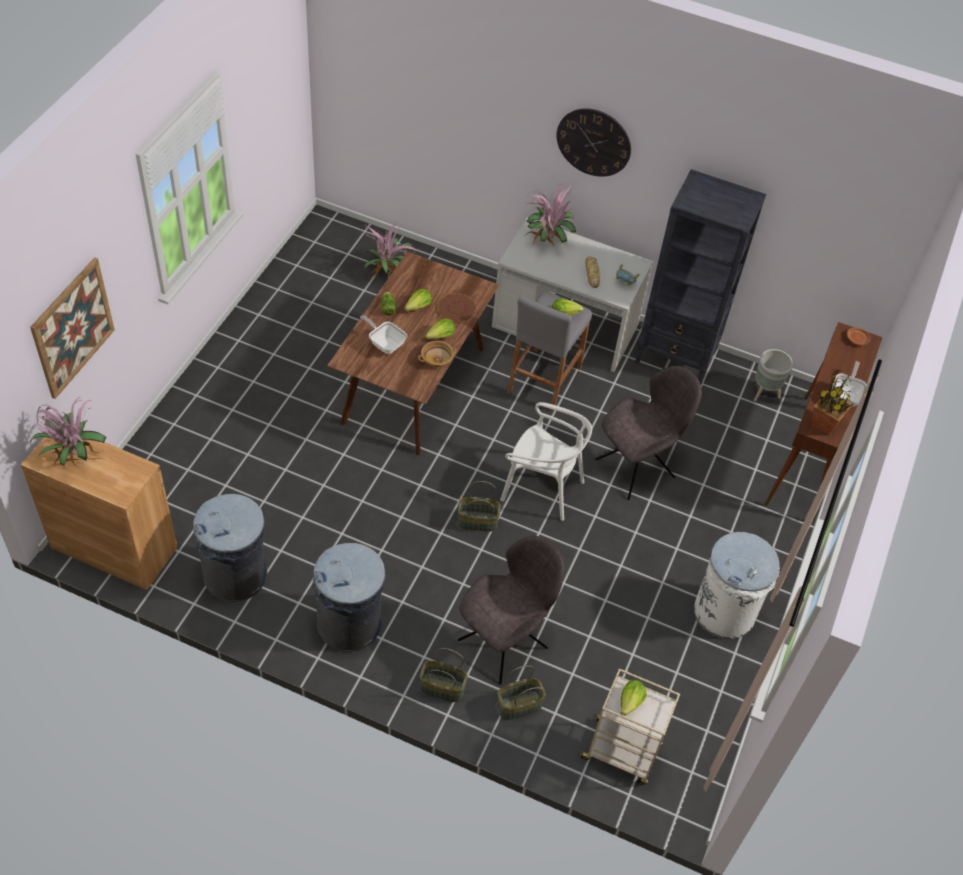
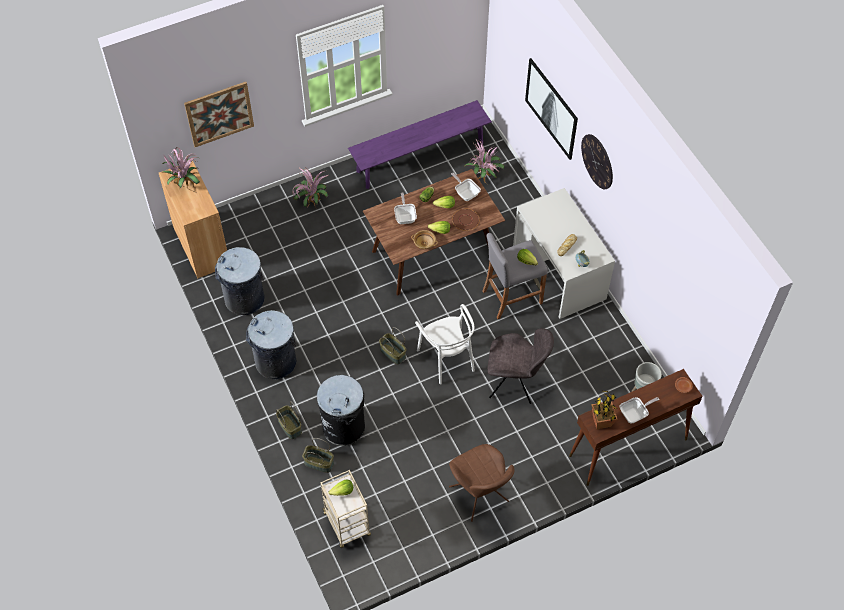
camera: 45 degrees right, 5 degrees up
(296, 291) = (420, 158): none -> purple bench
(427, 280) = (465, 193): none -> frying pan
(480, 118) = (552, 108): none -> picture
(505, 642) = (344, 426): grey chair -> black trash can
(547, 242) = (560, 210): potted plant -> potted plant (311, 201)
(676, 357) = (609, 334): black bookcase -> none
(725, 611) = (480, 496): white trash can -> brown chair

